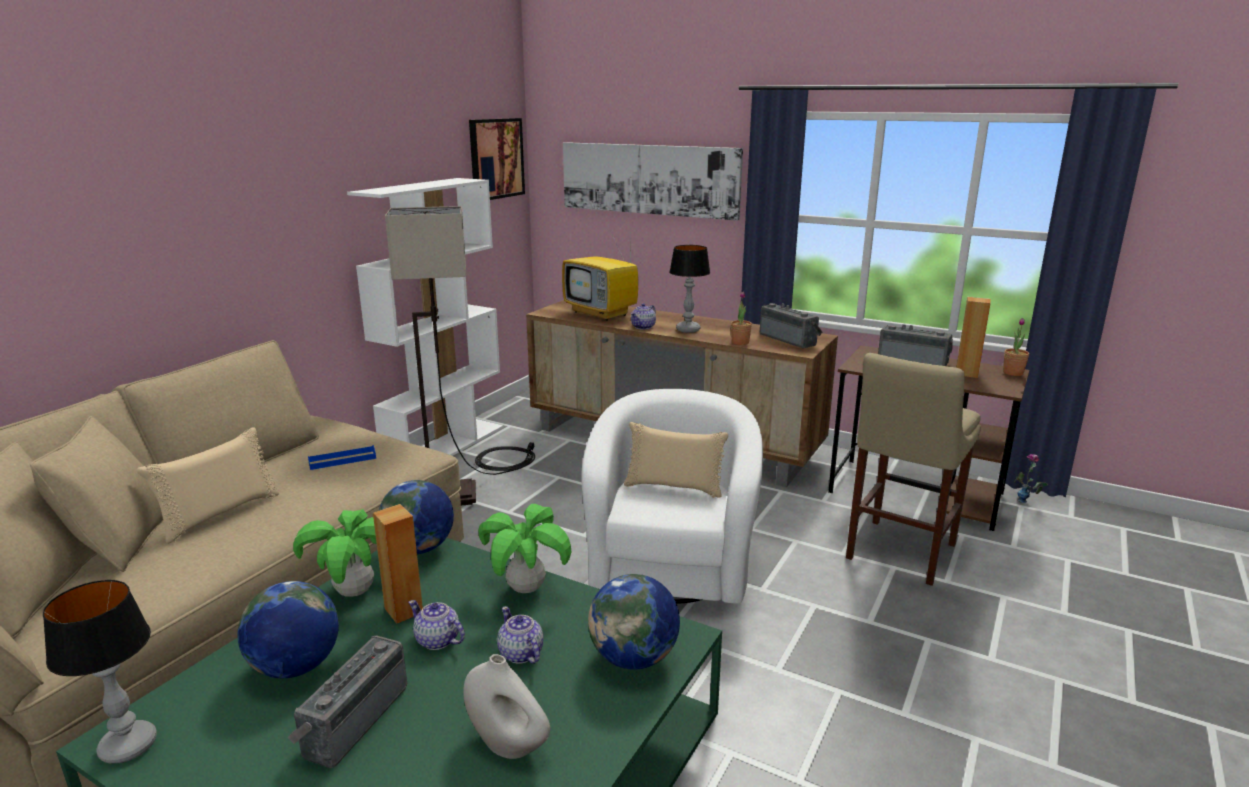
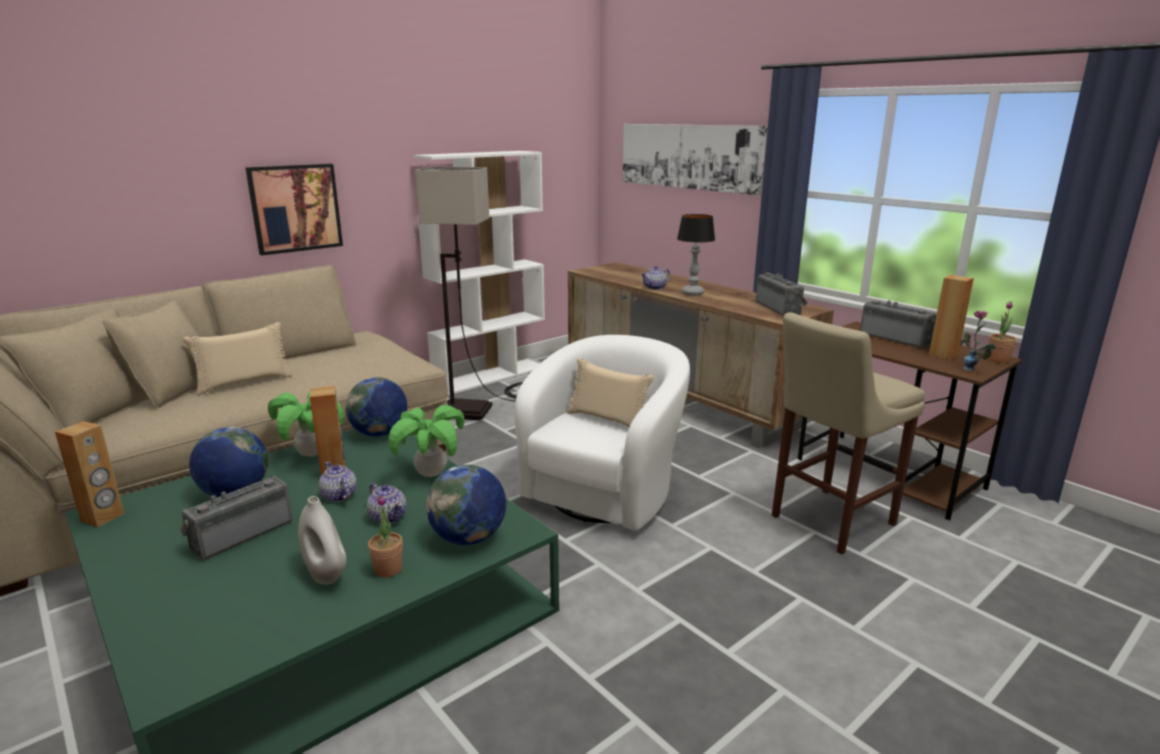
camera: 20 degrees right, 0 degrees up
(128, 745) = (103, 517): table lamp -> brown speaker
(342, 460) = (353, 360): blue tray -> none
(496, 158) = (564, 137): picture -> picture (295, 208)
(521, 654) = (388, 517): teapot -> teapot turned 150 degrees clockwise
(602, 314) = (631, 275): television -> none
(740, 343) = (729, 307): potted plant -> potted plant (388, 569)
(1026, 503) = (1009, 502): vase -> vase (972, 371)

